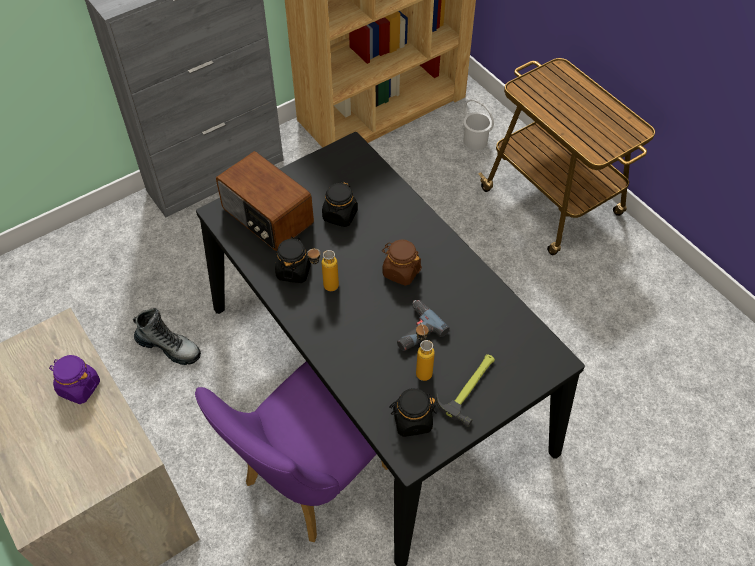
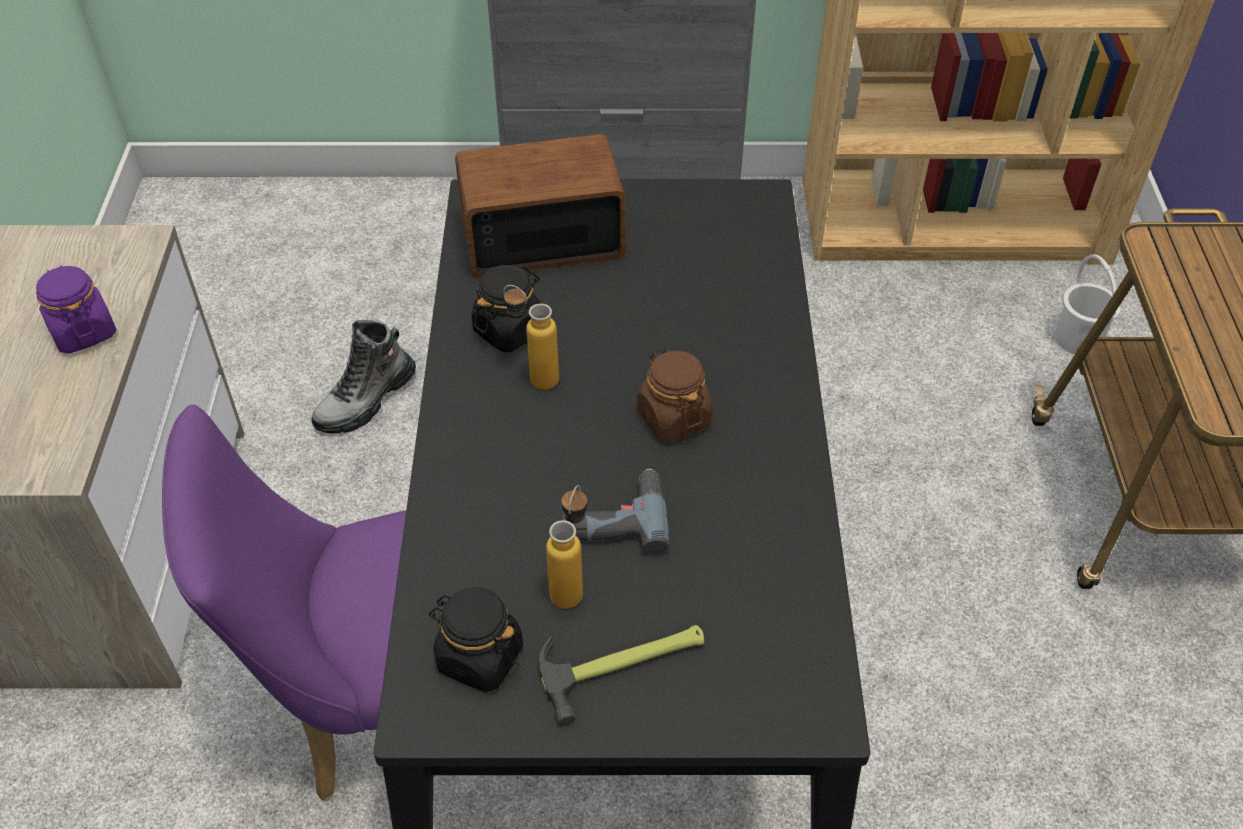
camera: 35 degrees right, 5 degrees down
(169, 347) = (366, 400): boot -> boot turned 75 degrees clockwise
(267, 217) = (541, 236): radio -> radio turned 90 degrees clockwise
(340, 215) = (653, 287): black jar -> none

